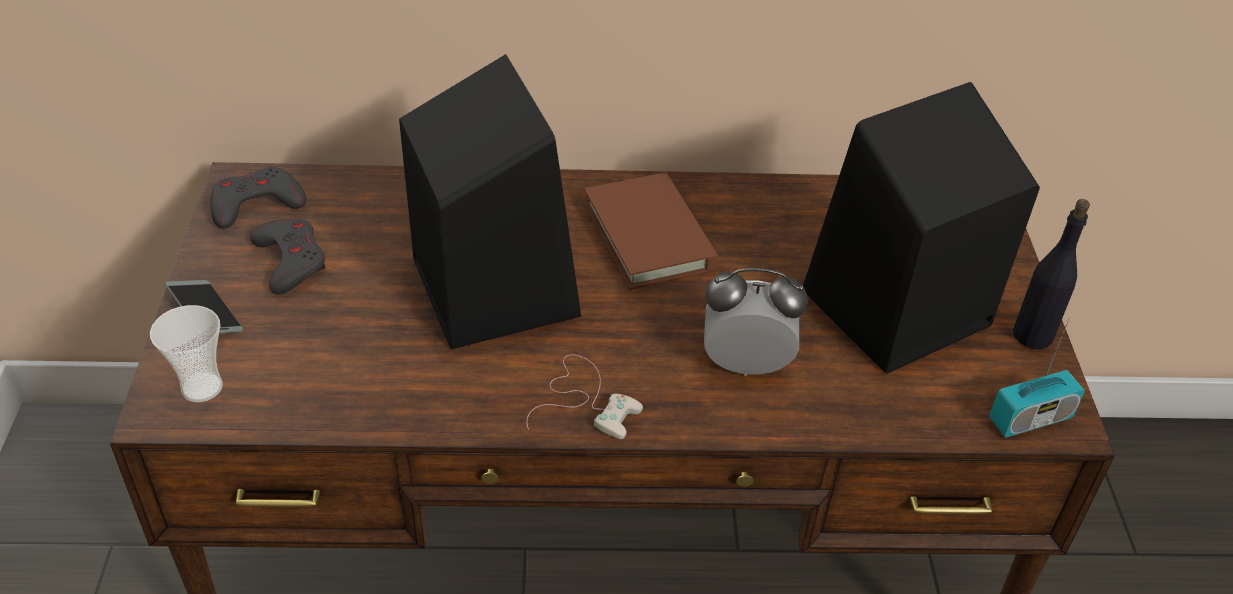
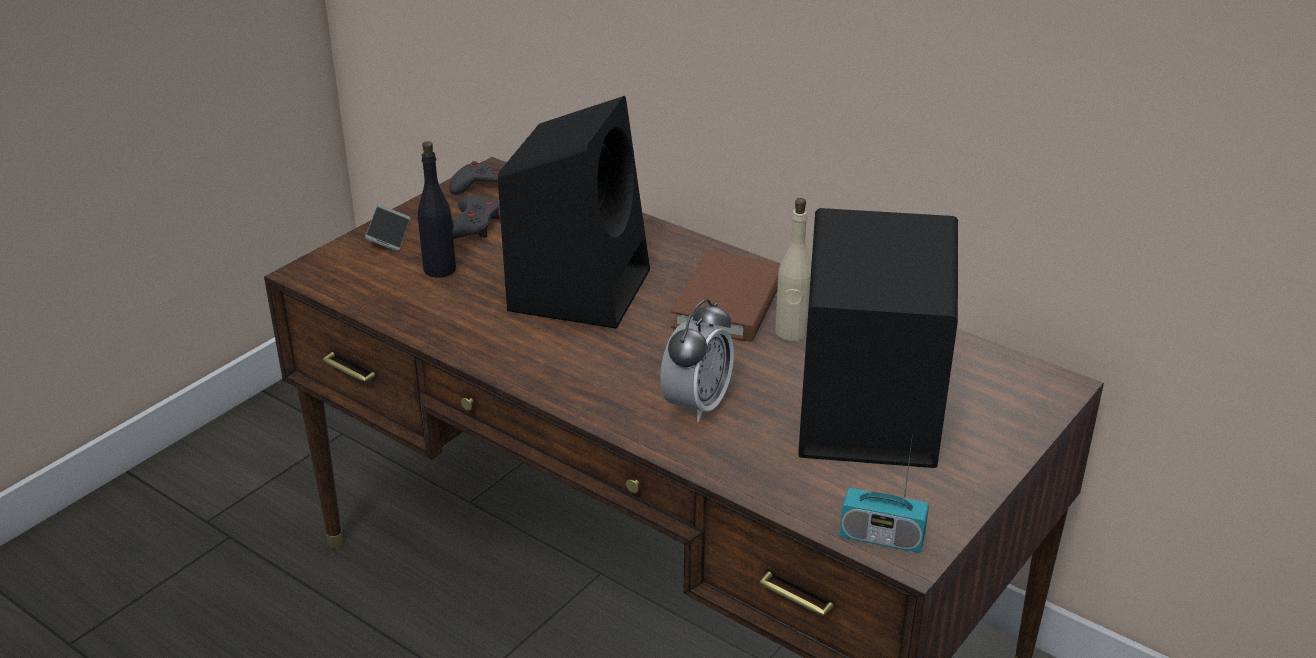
camera: 40 degrees right, 10 degrees down
(202, 387) = (341, 270): cup -> none
(585, 400) = (556, 375): white game controller -> none
(736, 243) = (792, 332): none -> beige bottle
(746, 364) = (696, 405): alarm clock -> alarm clock turned 75 degrees clockwise
(1032, 335) = (965, 489): black bottle -> black bottle (440, 269)

